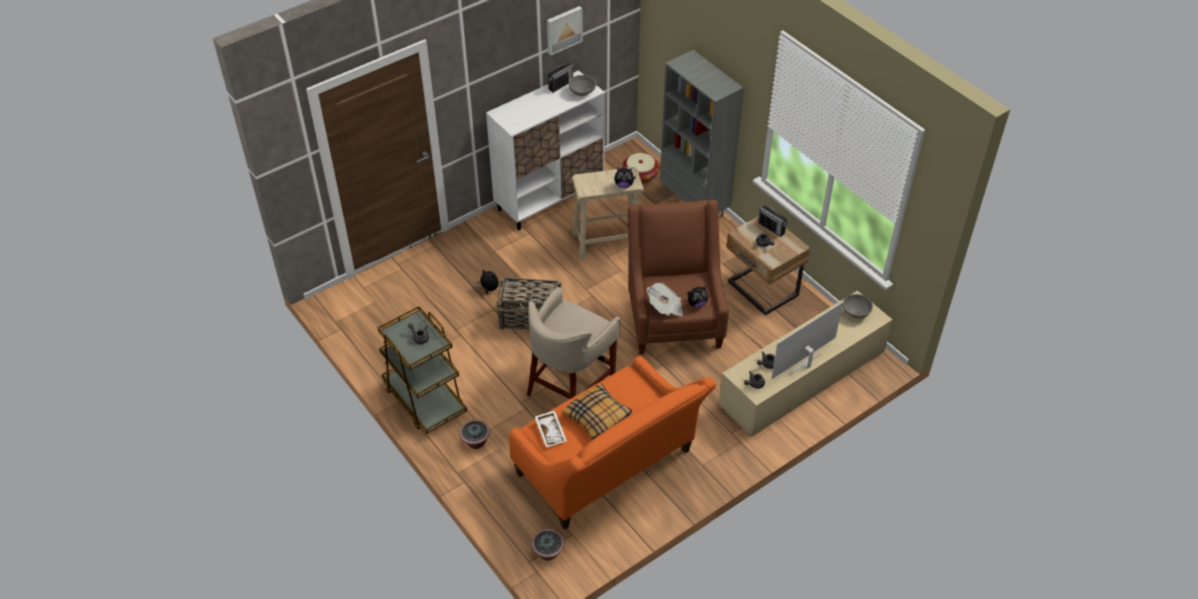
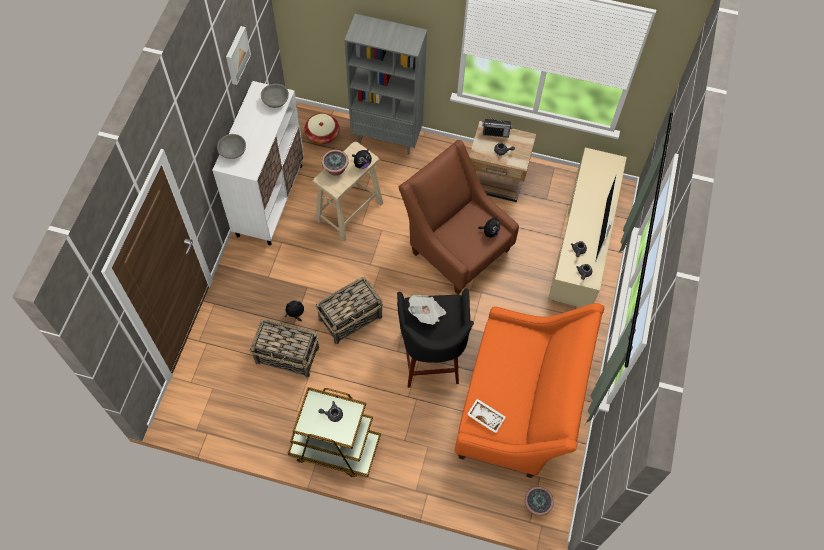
camera: 40 degrees left, 15 degrees up
(454, 314) = (288, 355): none -> basket
(476, 442) = (406, 455): potted plant -> potted plant (336, 170)
(560, 85) = (251, 104): radio -> none
(570, 385) = (431, 356): beige stool -> black stool
(597, 417) = (507, 380): pillow -> none
(665, 307) = (470, 250): newspaper -> newspaper (426, 313)
(855, 312) = (599, 167): grey bowl -> grey bowl (232, 152)

